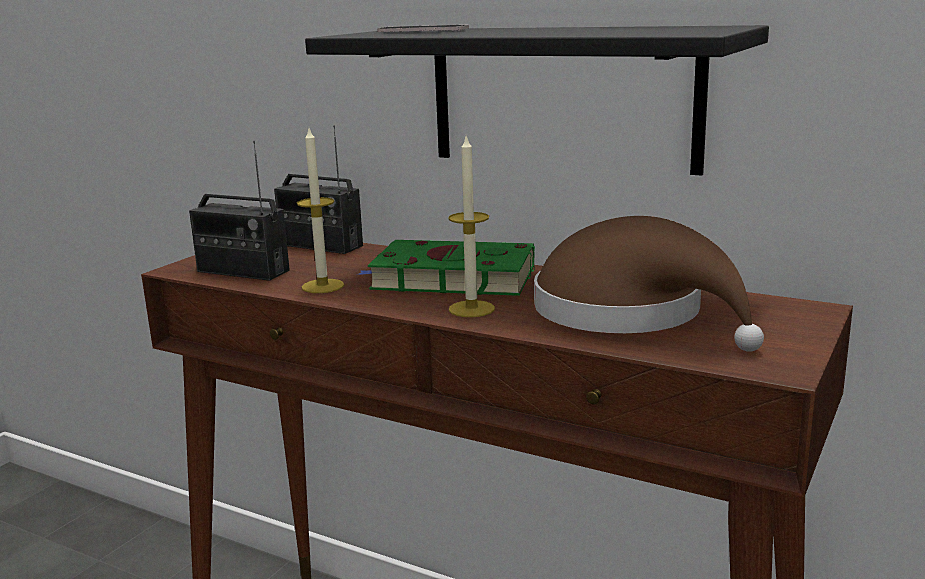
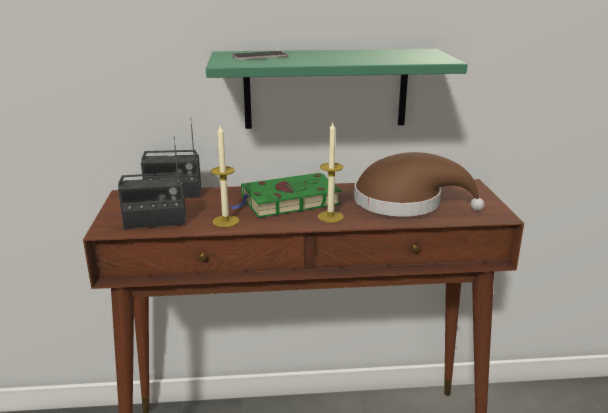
camera: 35 degrees left, 5 degrees up
(562, 97) = (326, 89): black shelf -> green shelf

